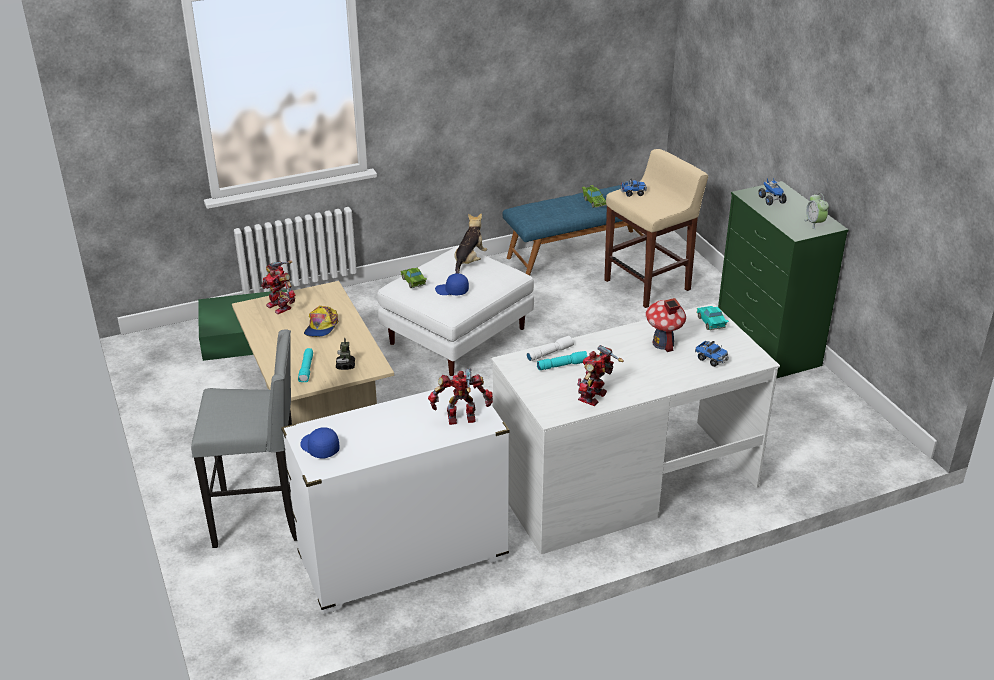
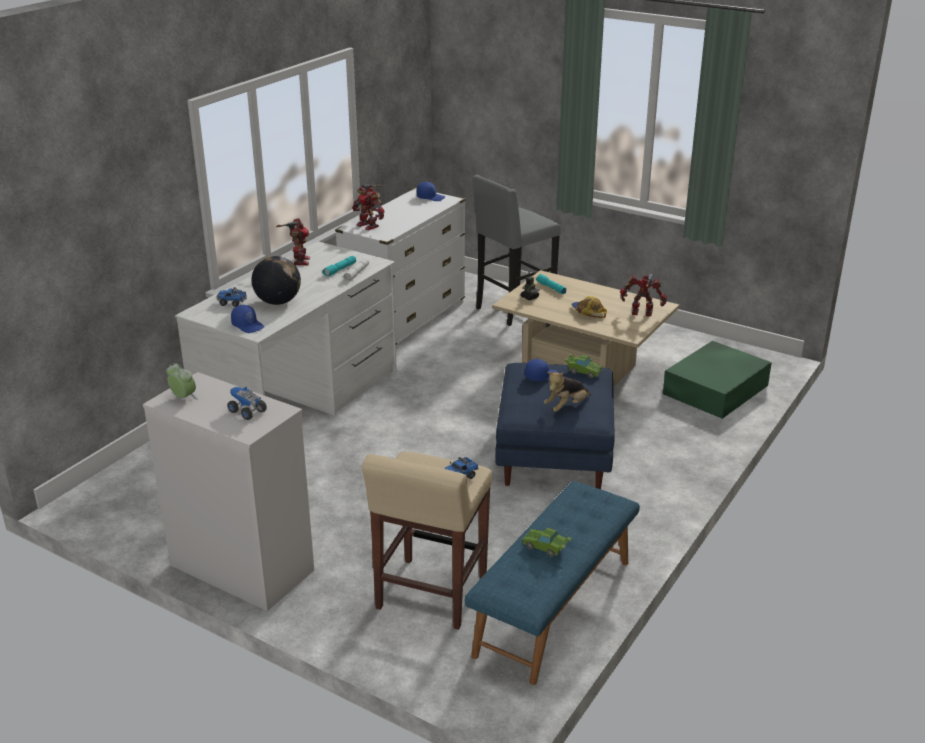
camera: 145 degrees right, 5 degrees down
(456, 337) = (553, 453): white ottoman -> blue ottoman
(462, 419) = (369, 225): toy robot -> toy robot turned 90 degrees clockwise
(469, 261) = (566, 407): plush toy -> plush toy turned 60 degrees clockwise
(663, 343) = (278, 302): toy house -> globe
(711, 323) = (248, 325): turquoise toy car -> blue cap
(768, 345) = (240, 567): green dresser -> white dresser

